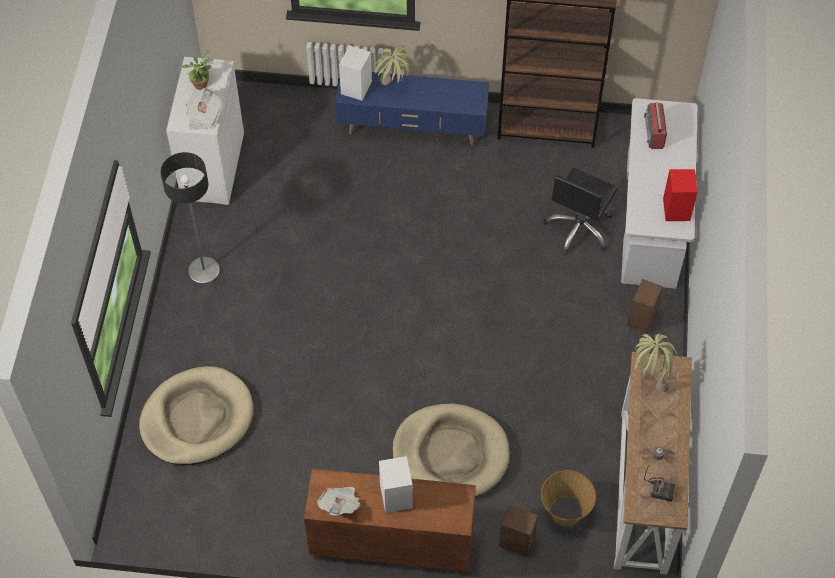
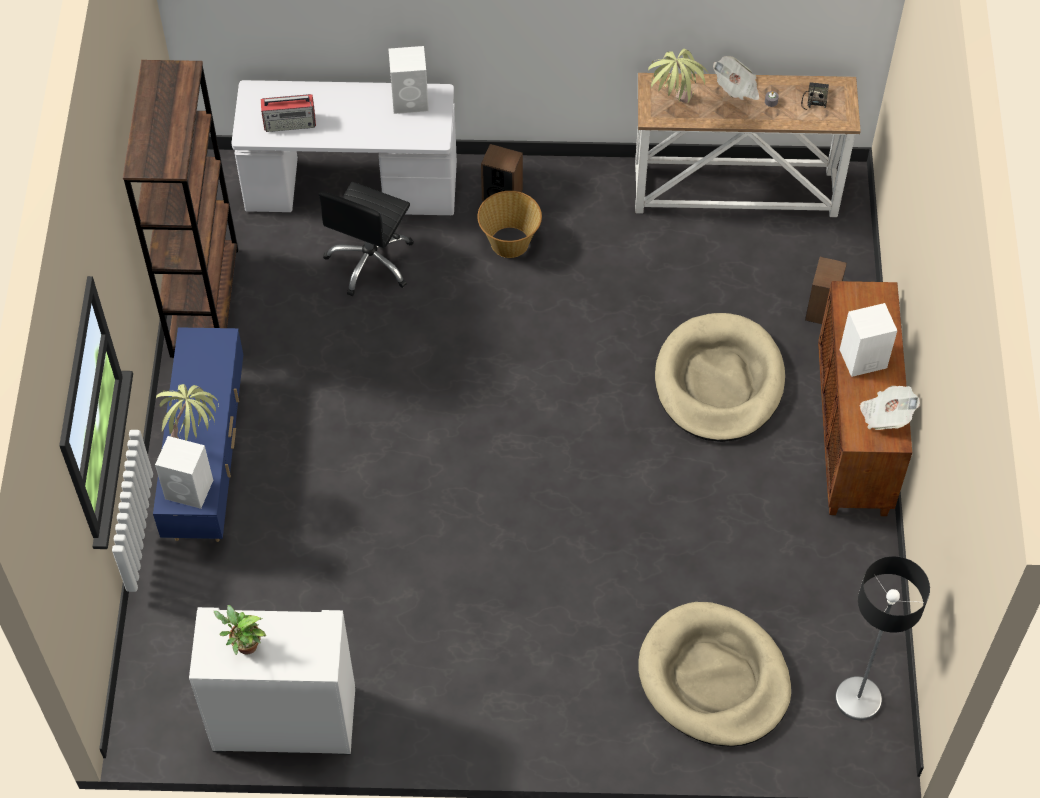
camera: 95 degrees left, 0 degrees up
(203, 116) = (309, 632): newspaper -> newspaper (736, 88)
(203, 271) = (474, 705): floor lamp -> floor lamp (858, 699)
(565, 511) = (774, 264): basket -> basket (509, 243)
(579, 228) = (371, 261): black office chair -> black office chair turned 90 degrees clockwise
(676, 210) = (411, 100): red speaker -> white speaker

